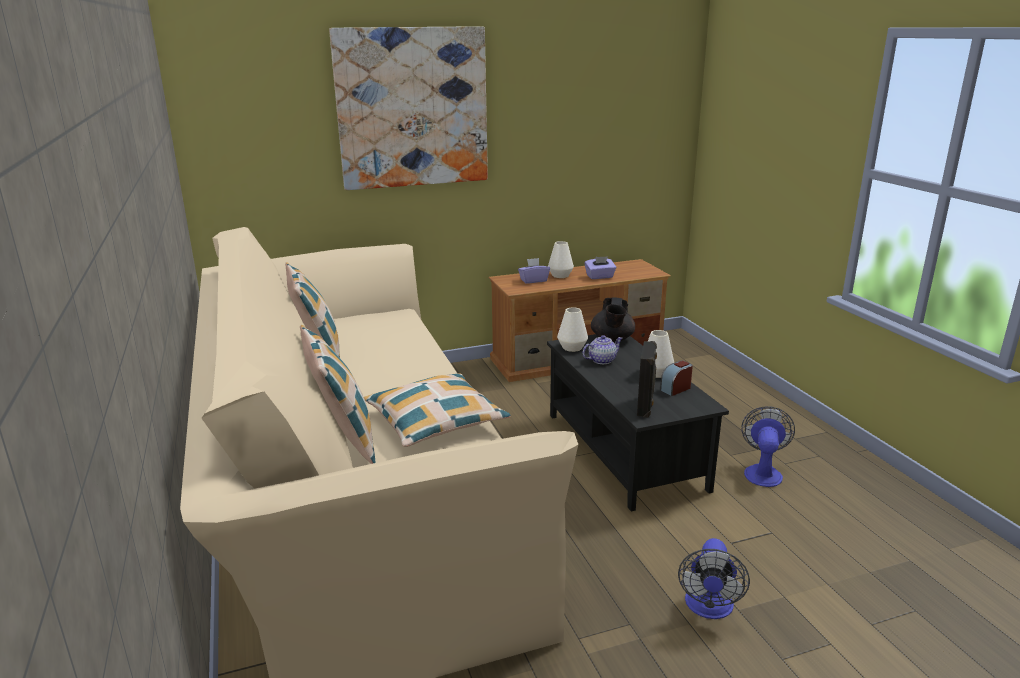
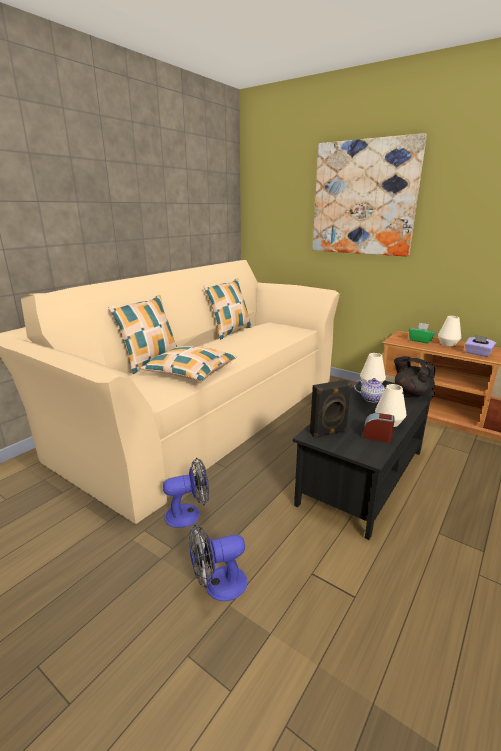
camera: 55 degrees right, 0 degrees up
(533, 280) = (420, 340): purple tissue box -> green tissue box
(612, 339) = (411, 393): black teapot -> black teapot turned 75 degrees clockwise
(762, 472) = (441, 562): fan -> fan (189, 514)

